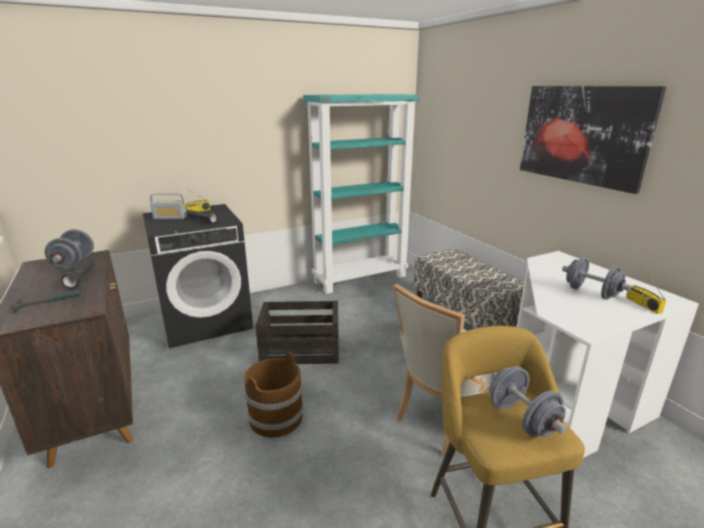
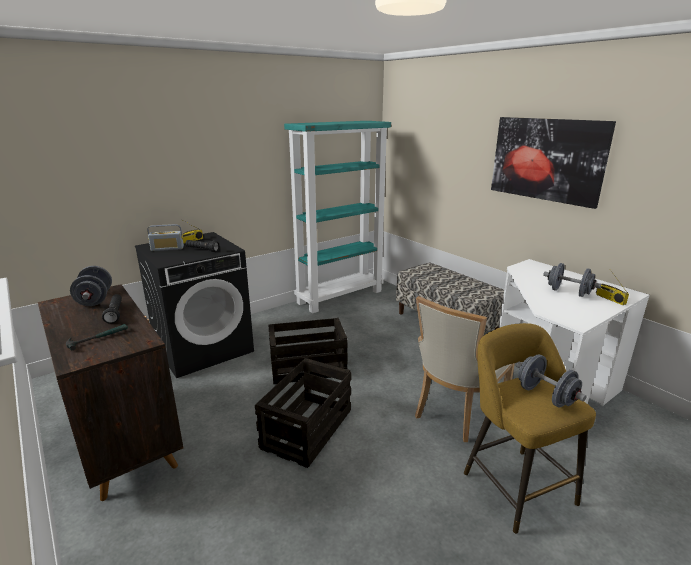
camera: 10 degrees left, 0 degrees up
(276, 417) = (307, 428): brown bucket -> crate

